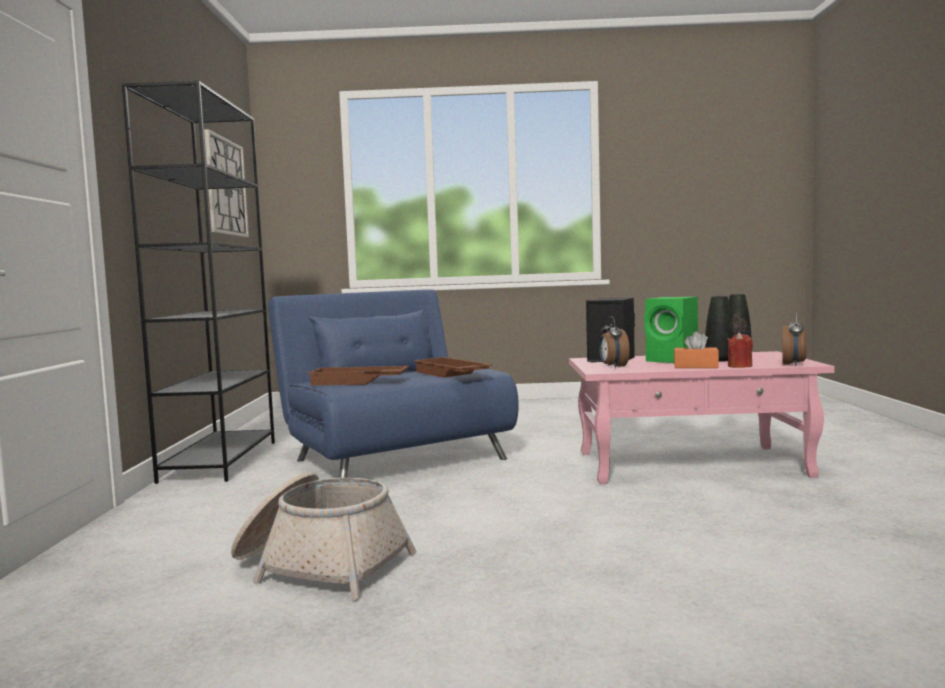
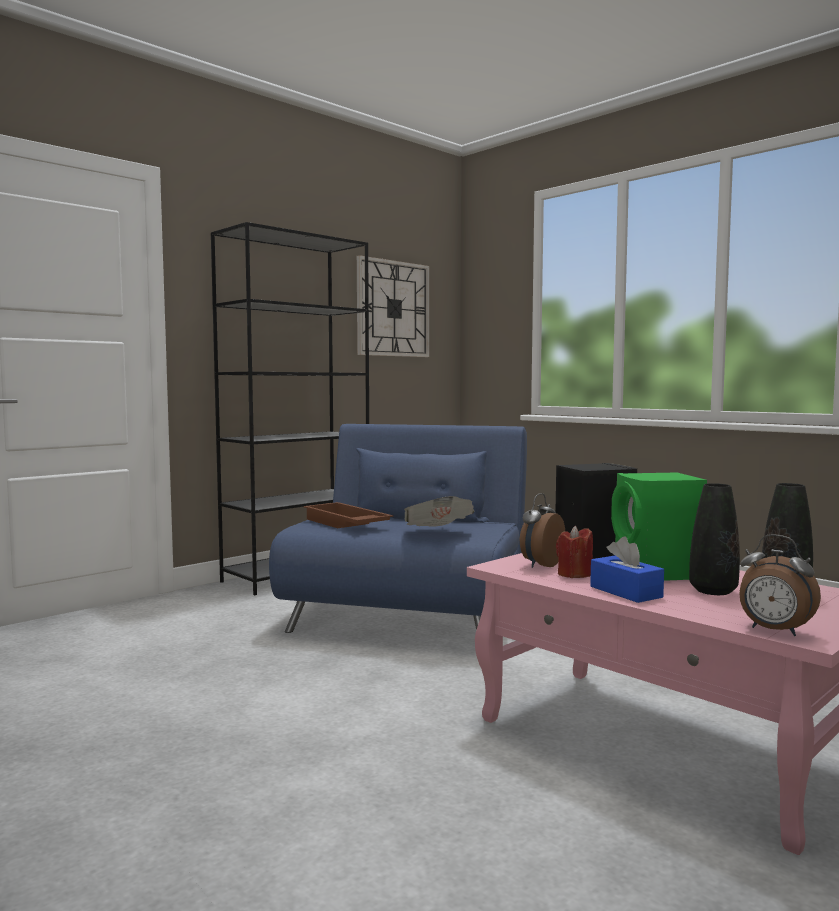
camera: 45 degrees right, 0 degrees up
(320, 564) = (106, 692): basket -> none
(449, 374) = (438, 533): brown tray -> newspaper
(696, 366) = (625, 592): orange tissue box -> blue tissue box
(740, 366) = (680, 609): red candle -> red candle (574, 574)
(794, 364) = (774, 631): alarm clock -> alarm clock turned 60 degrees clockwise

